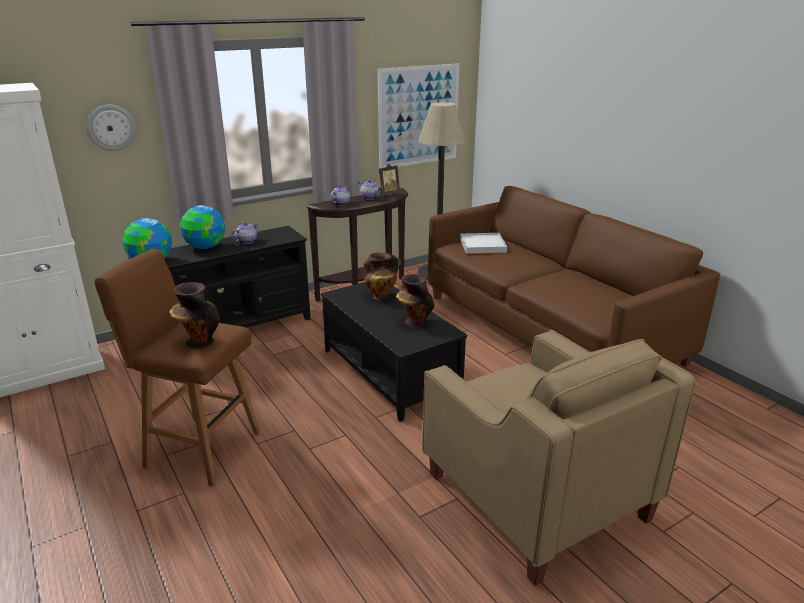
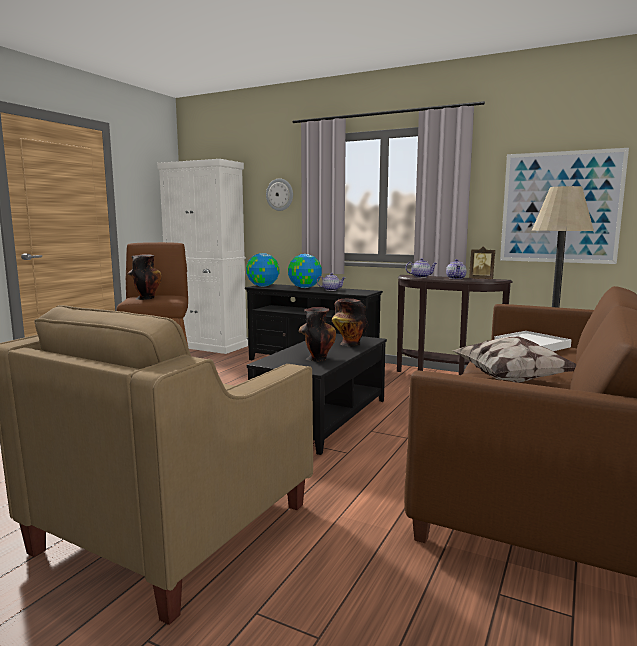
camera: 60 degrees right, 15 degrees down
(553, 280) = (511, 379): none -> pillow

